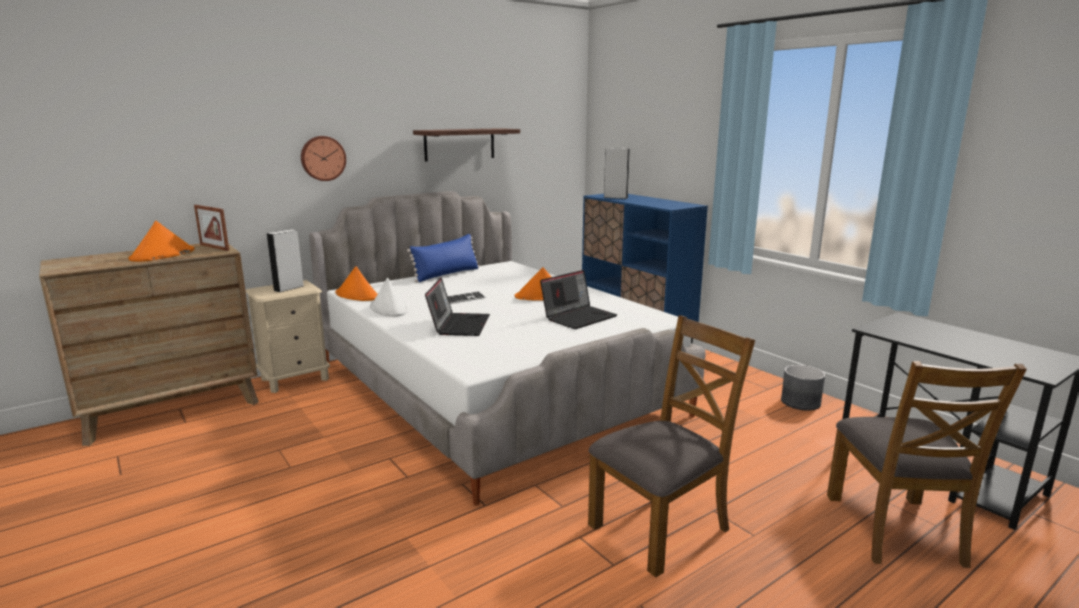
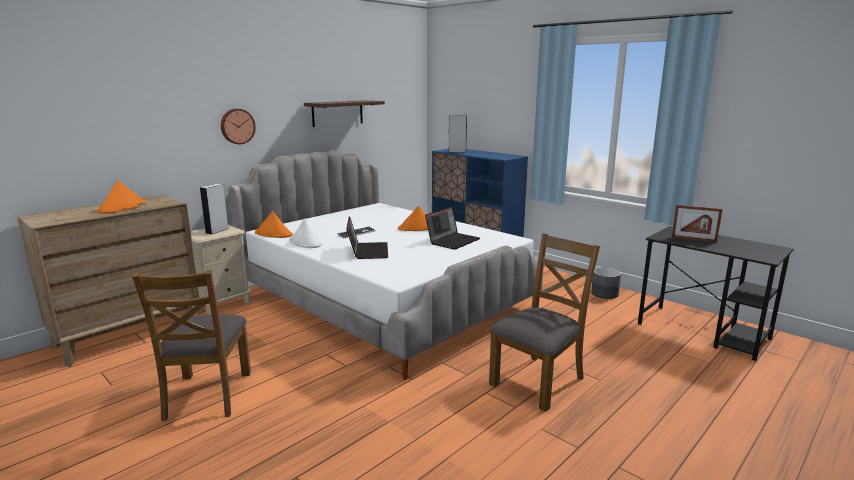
camera: 10 degrees left, 0 degrees up
(214, 247) = (161, 200): picture frame -> picture frame (693, 239)
(446, 274) = (335, 215): blue pillow -> none
(895, 529) = (686, 367): brown chair -> brown chair (207, 395)

